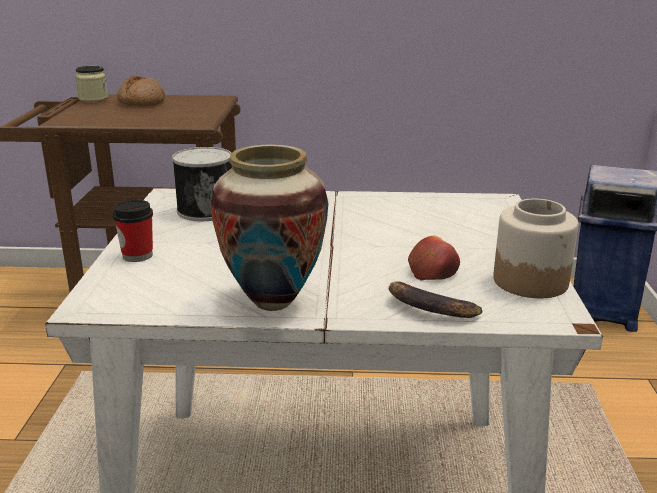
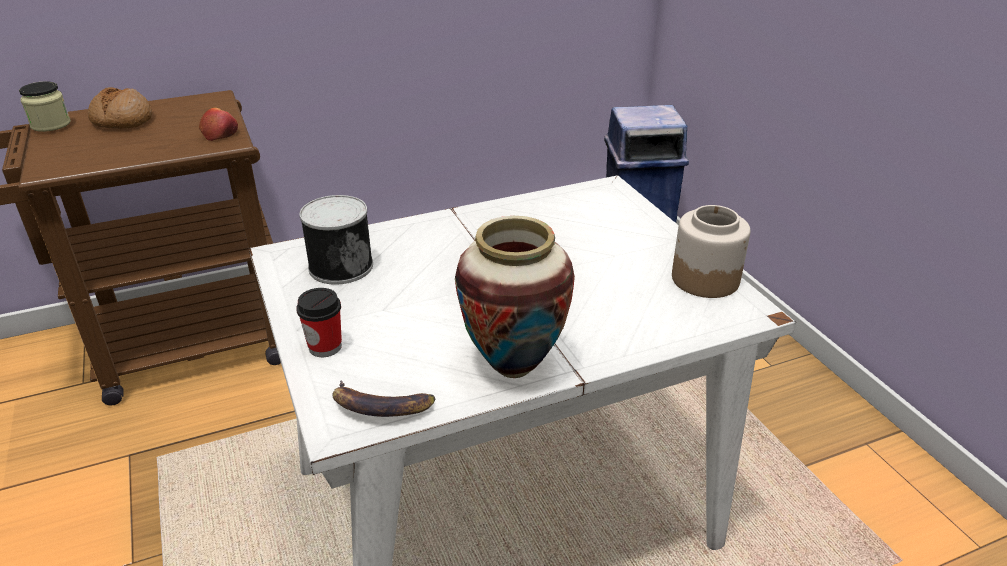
camera: 25 degrees left, 10 degrees up
(428, 308) = (649, 332): banana -> banana (379, 407)
(432, 270) = (620, 288): apple -> apple (220, 133)

